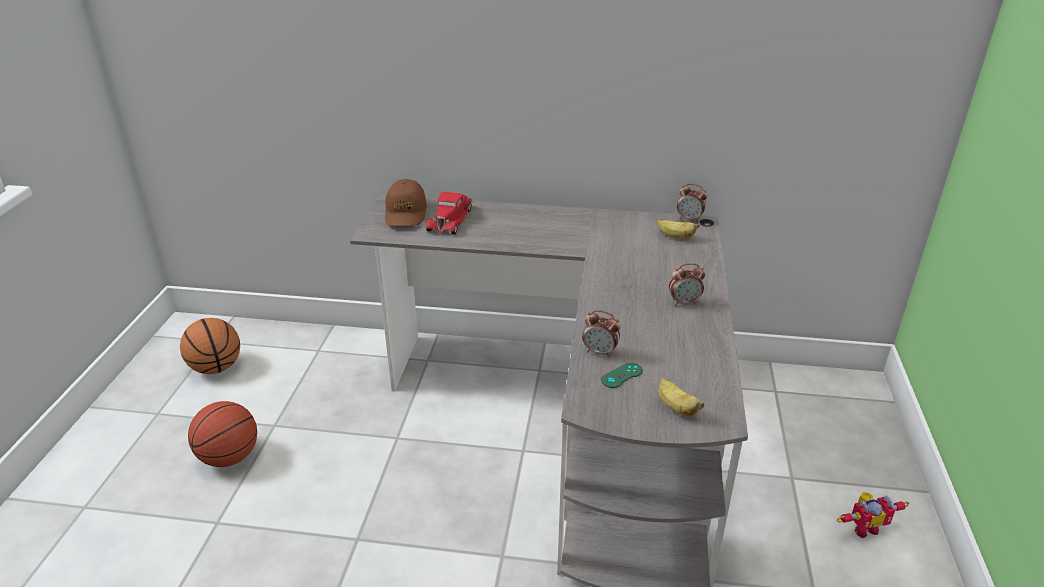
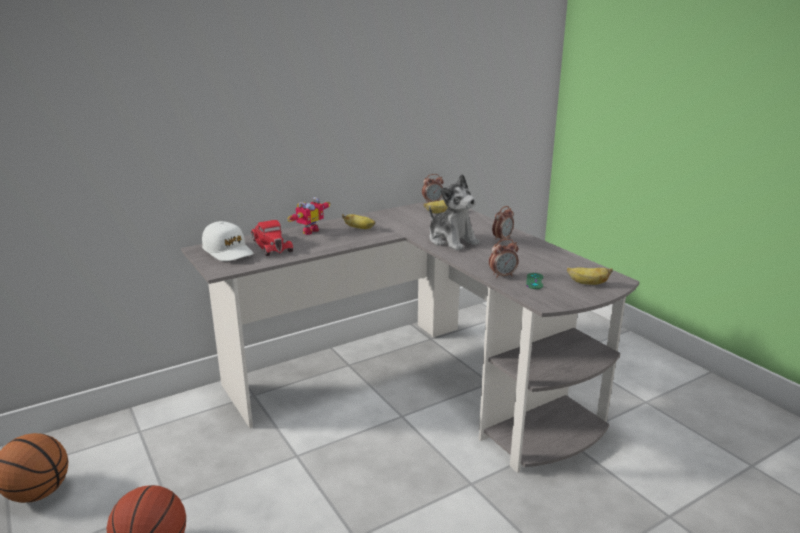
camera: 40 degrees left, 10 degrees down
(406, 213) = (228, 251): brown cap -> white cap
(557, 228) = (360, 228): none -> banana
(624, 282) = (452, 240): none -> plush toy
(863, 527) = (625, 360): toy robot -> toy robot (308, 231)

